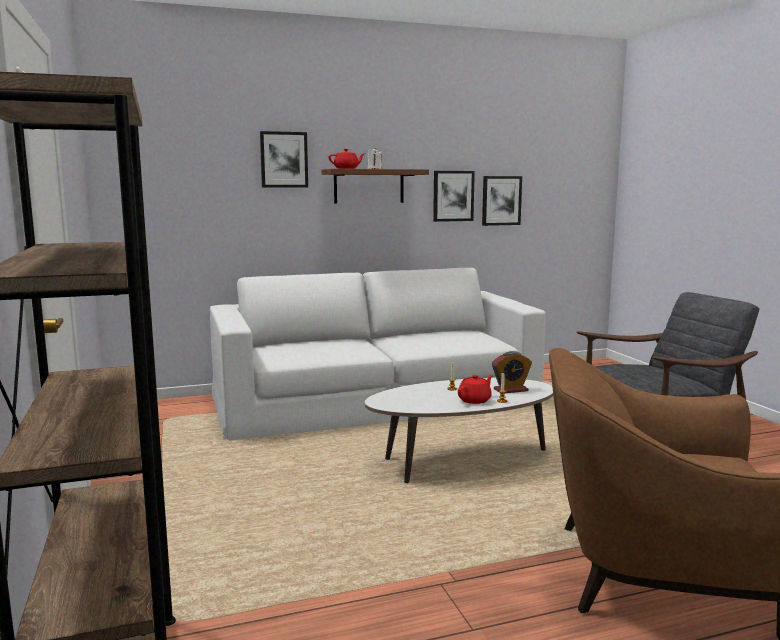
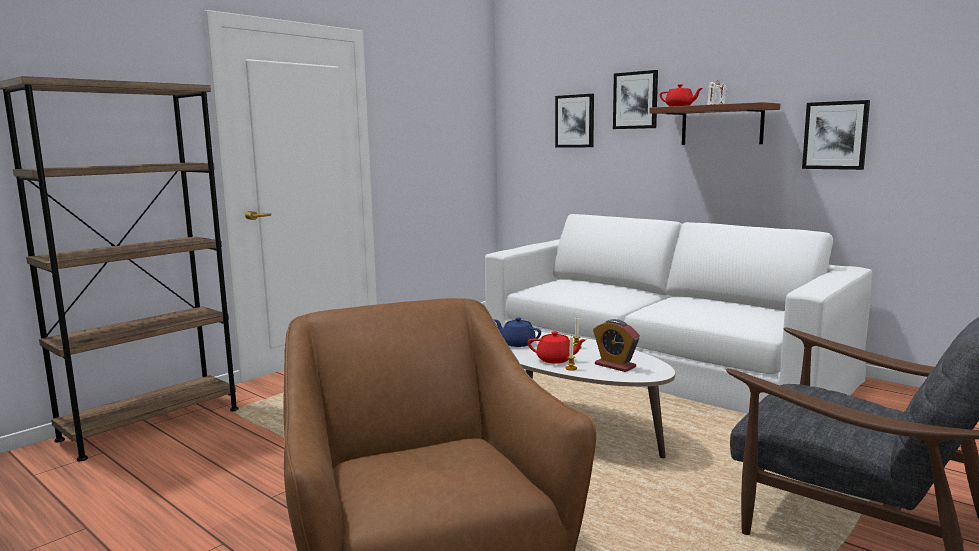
camera: 60 degrees right, 0 degrees up
(414, 401) = (517, 343): none -> blue teapot
(501, 200) = (918, 141): picture -> picture (575, 121)

